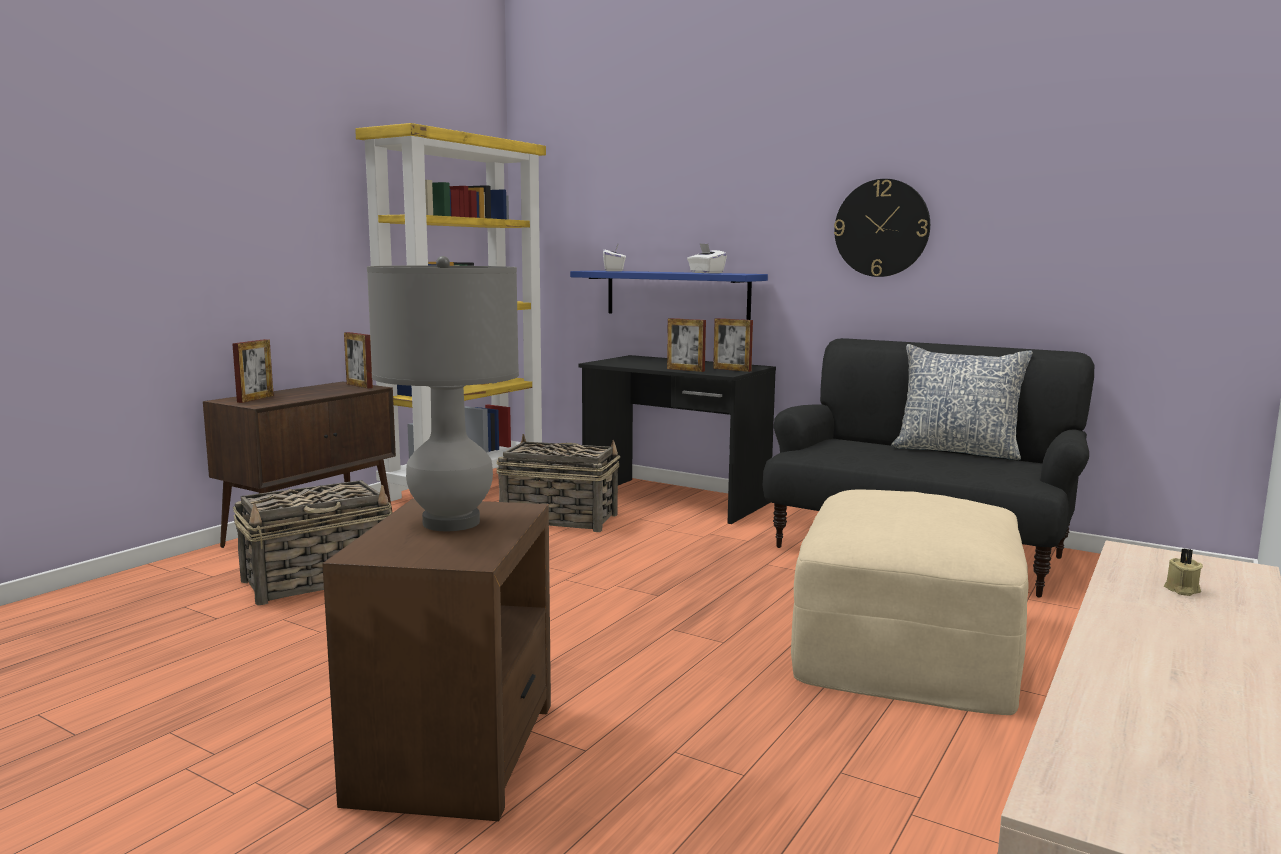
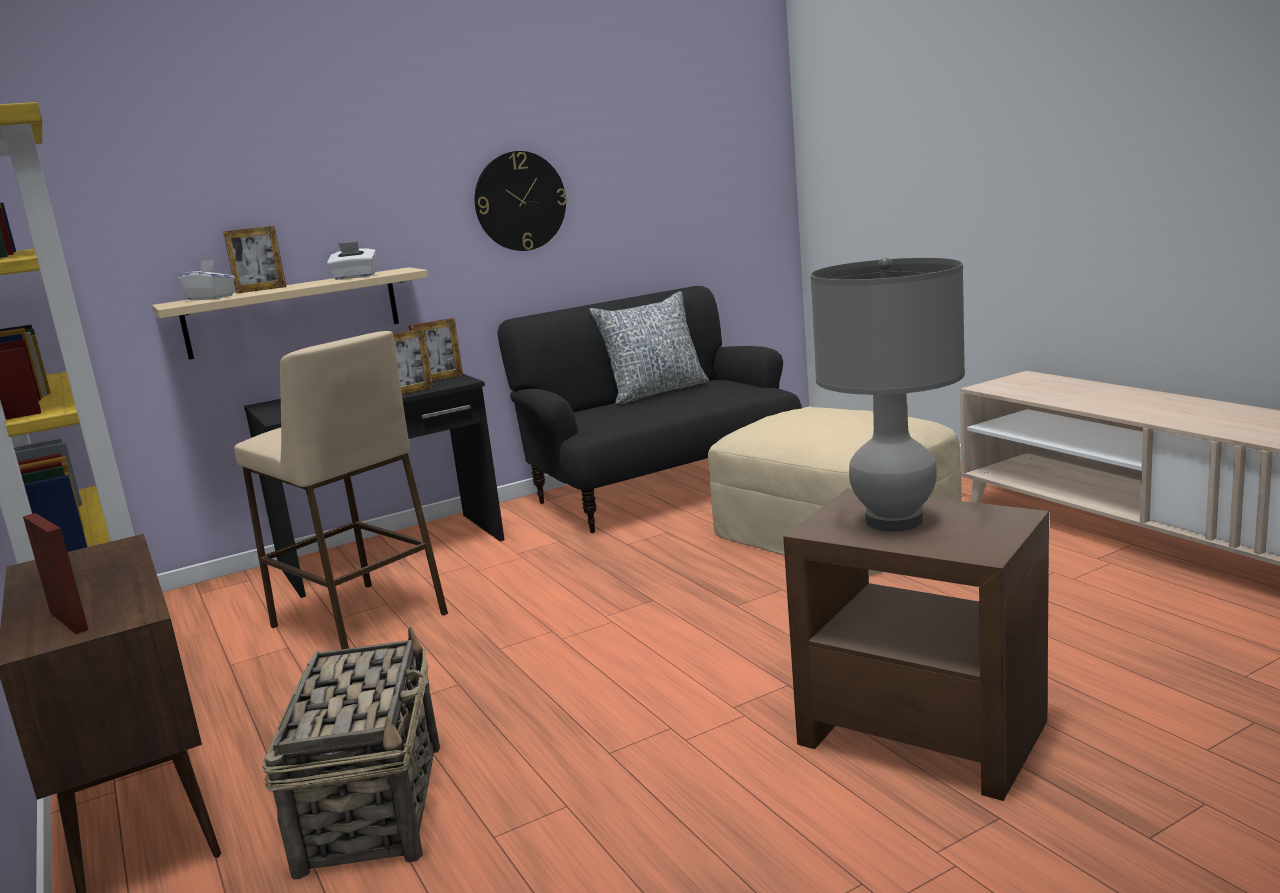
camera: 60 degrees left, 5 degrees up
(359, 386) = (87, 553): picture frame -> picture frame (261, 290)
(558, 519) = (359, 620): basket -> beige stool
(677, 294) = (293, 312): blue shelf -> beige shelf
(1181, 590) = (1060, 390): beige candle -> none

